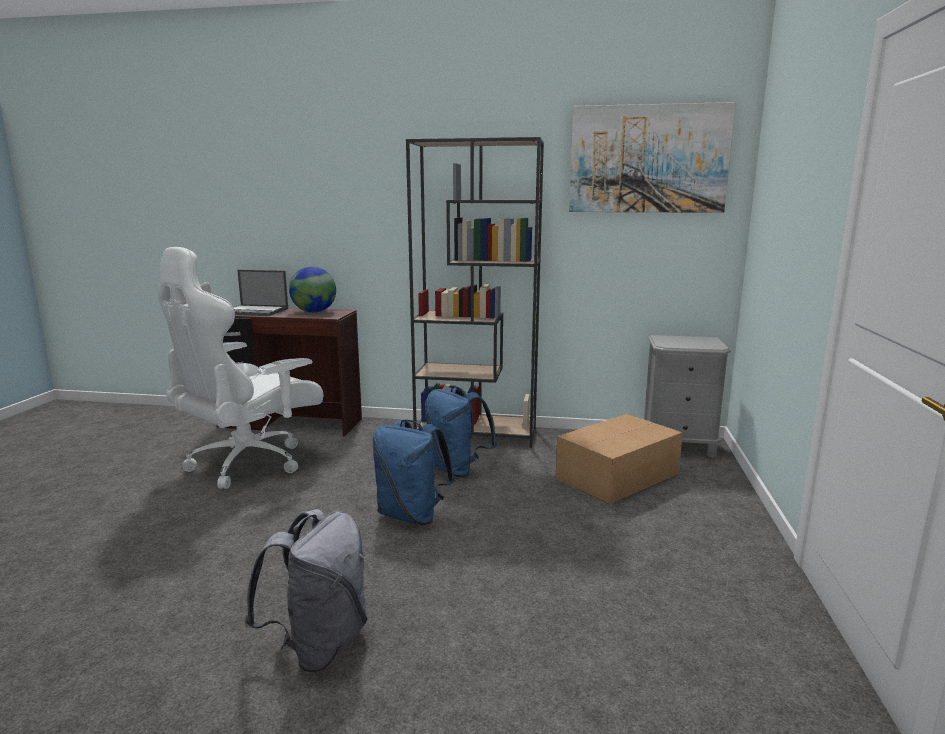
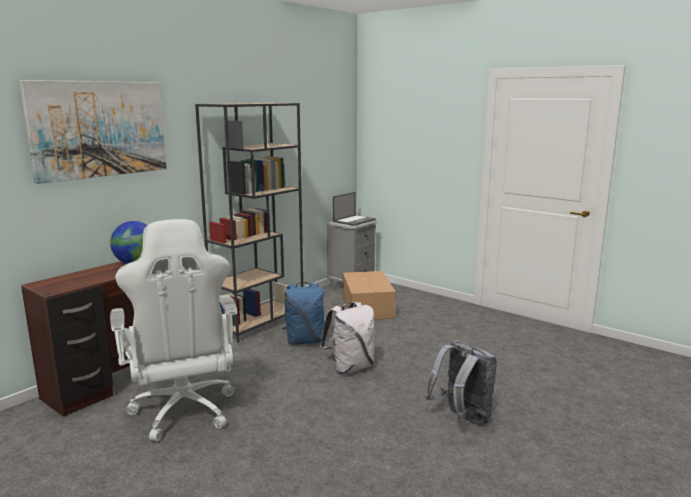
camera: 60 degrees left, 0 degrees up
(255, 311) = (82, 279): laptop -> laptop (354, 221)
(412, 515) = (350, 367): blue backpack -> white backpack
(648, 159) = (317, 113): picture -> picture (99, 129)

